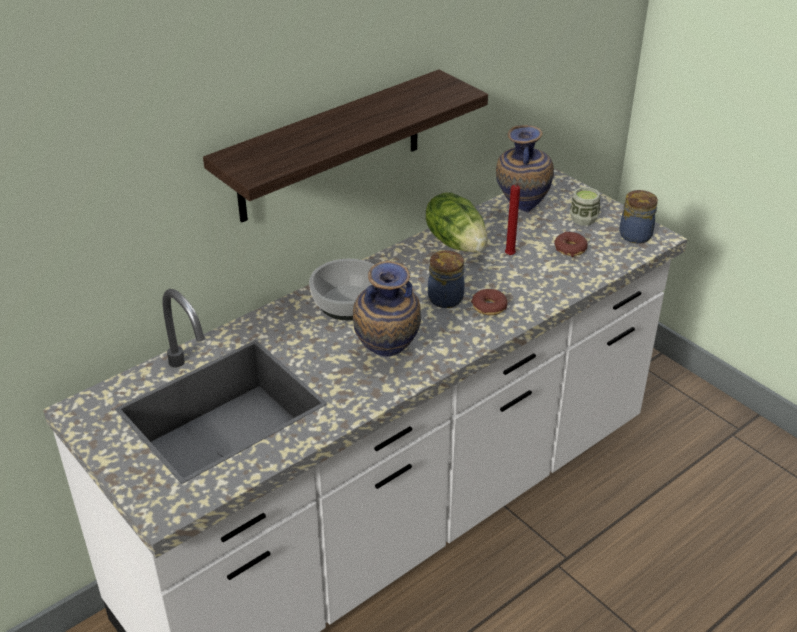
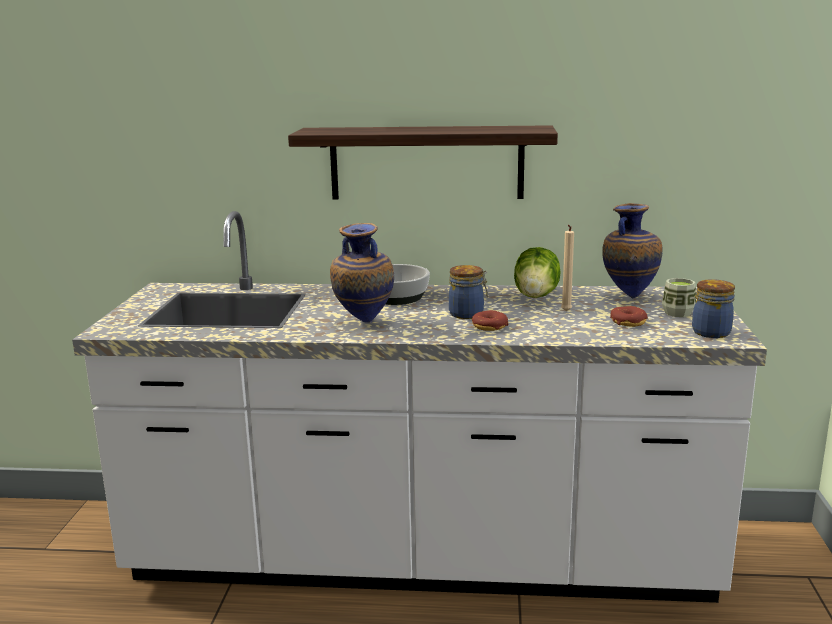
camera: 45 degrees right, 20 degrees down
(510, 256) = (565, 312): red candle -> beige candle

